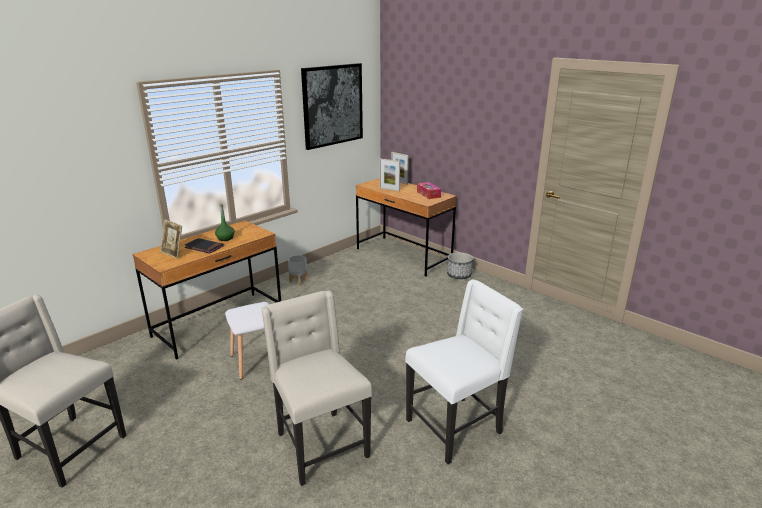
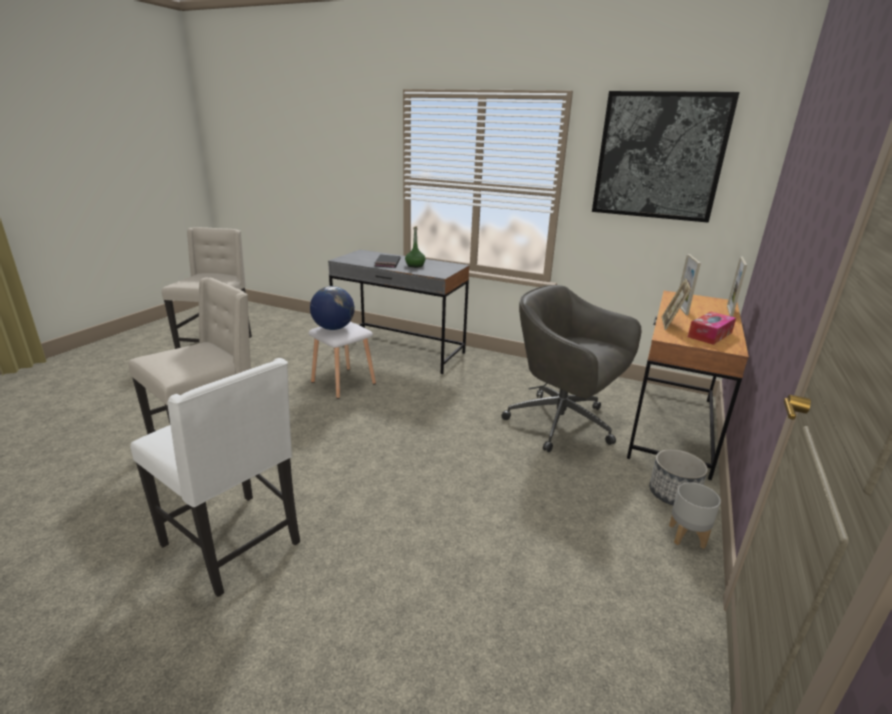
camera: 70 degrees right, 0 degrees up
(173, 253) = (368, 258): picture frame -> picture frame (670, 324)
(219, 323) = (399, 351): brown desk -> grey desk
(251, 315) = (333, 328): none -> globe
(298, 281) = (515, 369): grey planter -> grey planter (687, 536)
(382, 284) = (563, 424): none -> grey office chair

